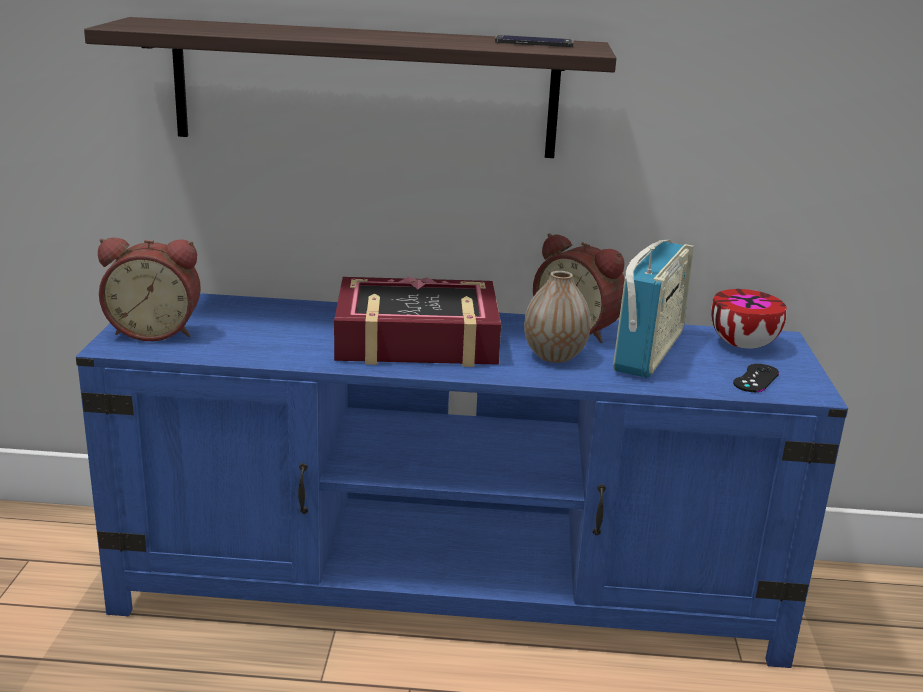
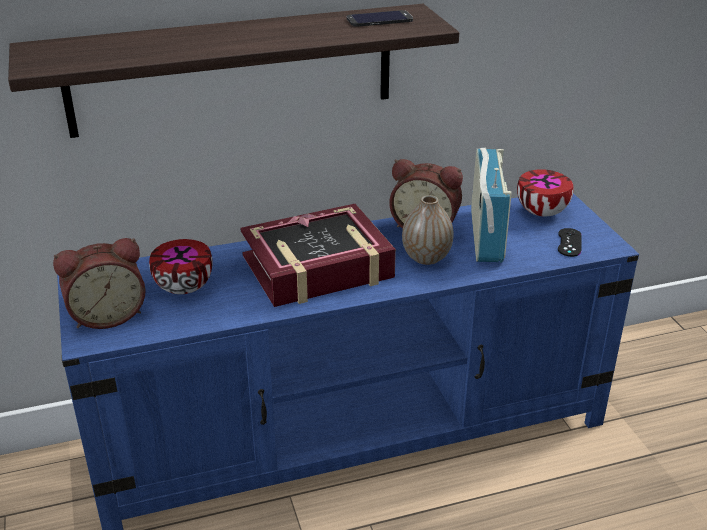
camera: 20 degrees left, 10 degrees up
(257, 326) = (185, 287): none -> bowl

